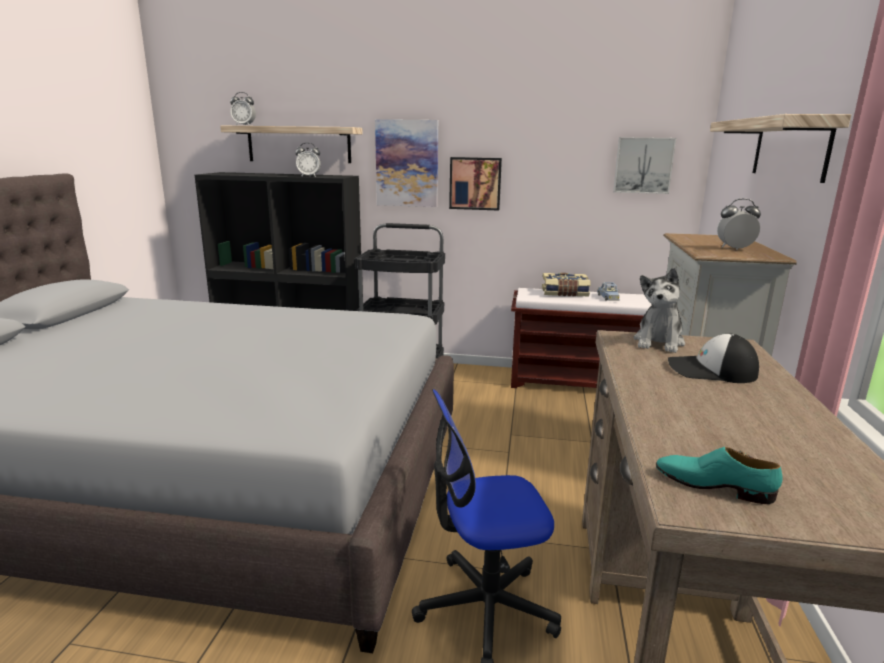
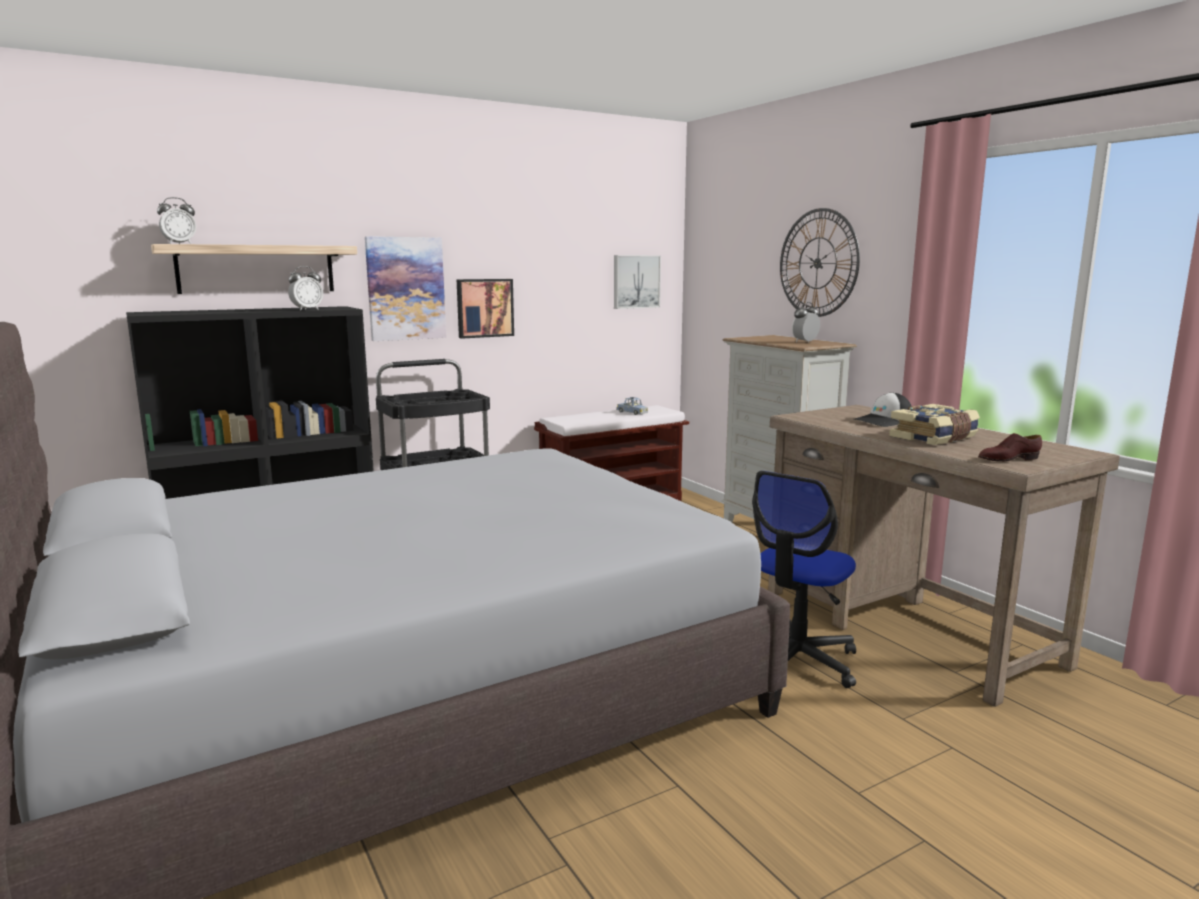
camera: 40 degrees left, 5 degrees down
(565, 293) = (592, 415): book -> book (934, 438)
(659, 342) = (822, 414): plush toy -> none
(713, 485) = (1008, 459): turquoise shoe -> brown shoe
(789, 148) = (818, 263): shelf -> wall clock

